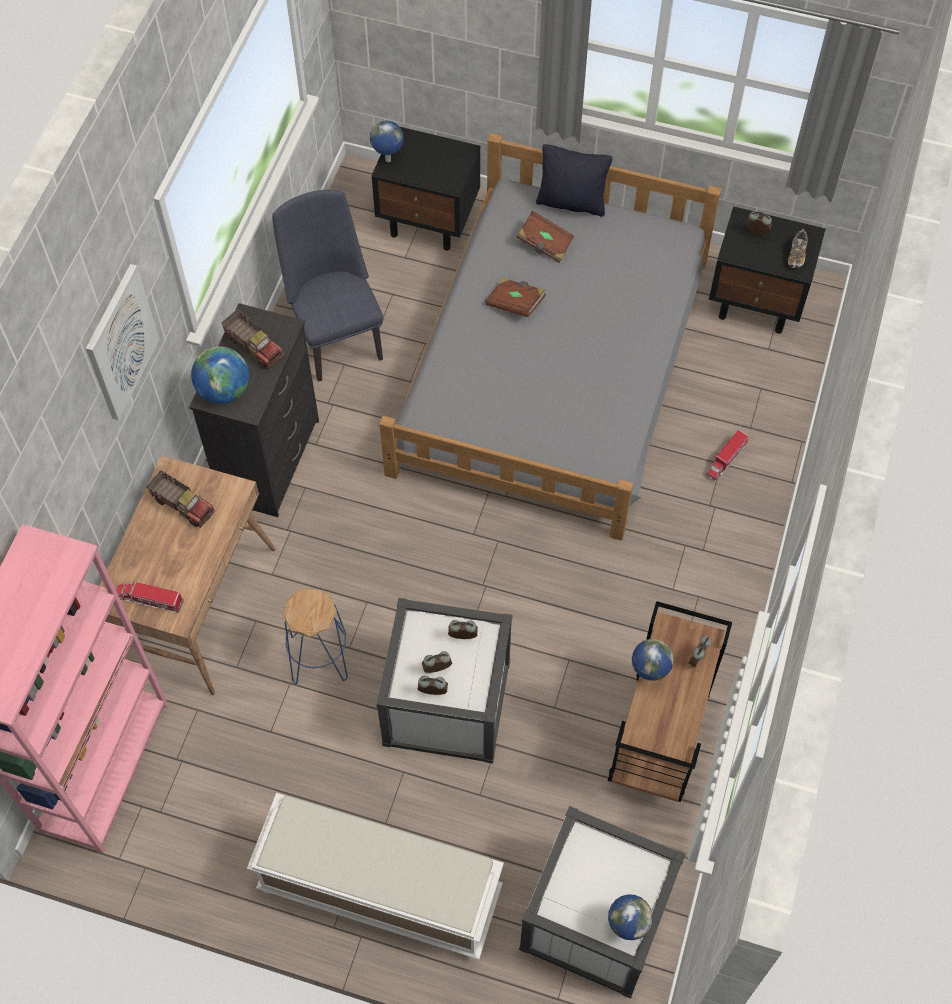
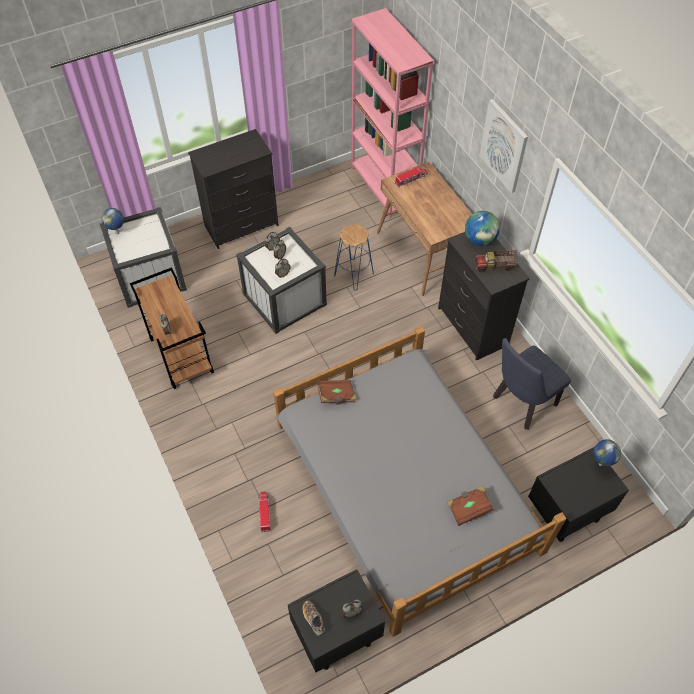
camera: 135 degrees right, 5 degrees down
(183, 505) = (446, 215): toy truck -> none
(336, 338) = (521, 404): blue chair -> blue chair turned 120 degrees clockwise
(378, 891) = (242, 225): white bench -> black dresser
(515, 303) = (441, 457): brown book -> brown book (336, 396)
(571, 202) = (487, 554): black pillow -> none
(647, 675) = (184, 308): globe -> none

